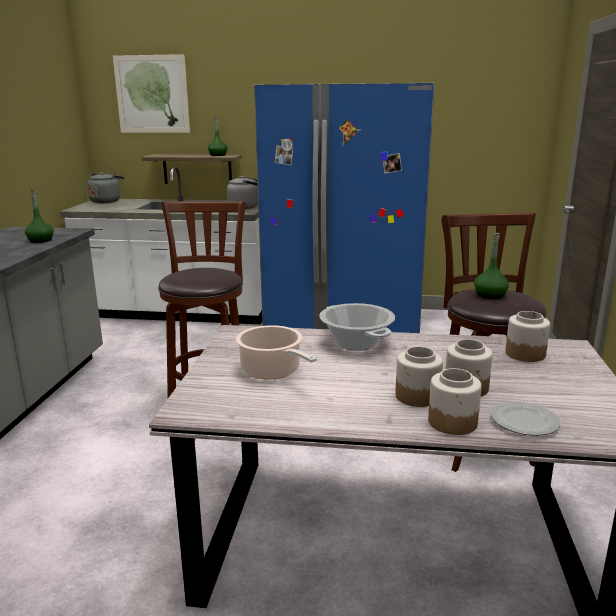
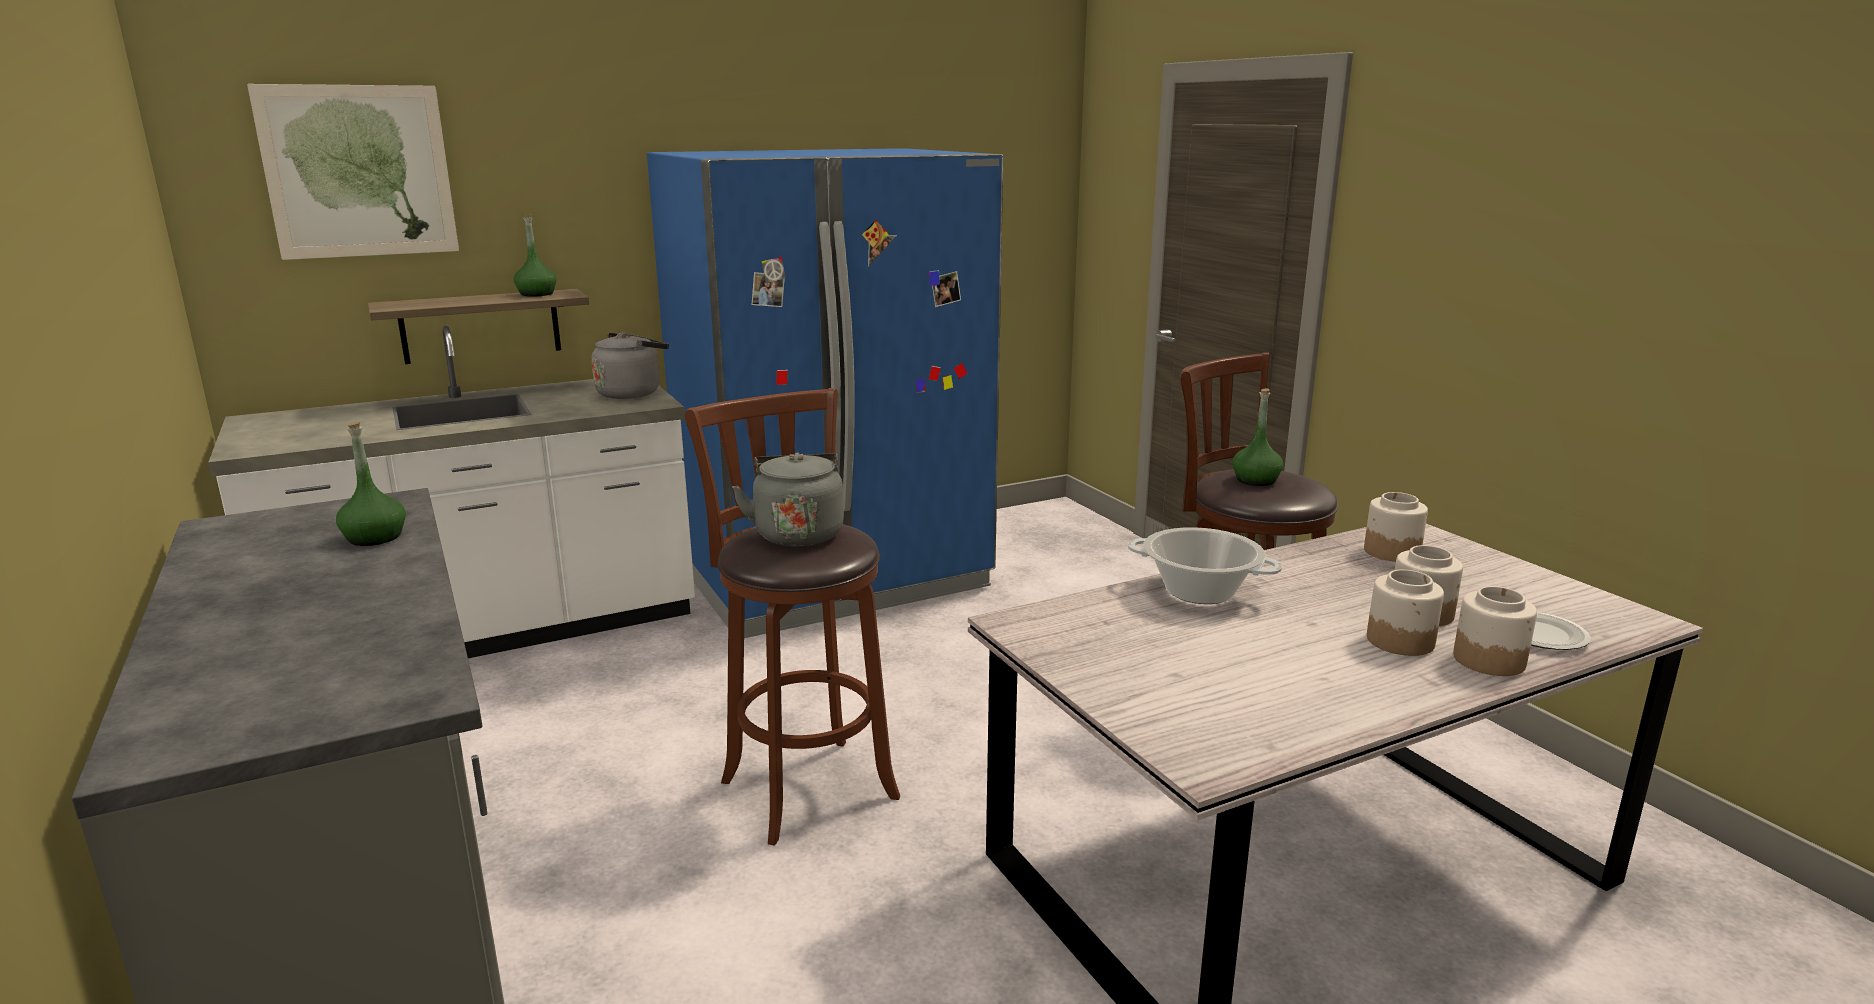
camera: 35 degrees left, 0 degrees up
(106, 201) = (276, 421): grey kettle -> grey kettle (798, 533)
(273, 371) = (1187, 666): cooking pot -> none

